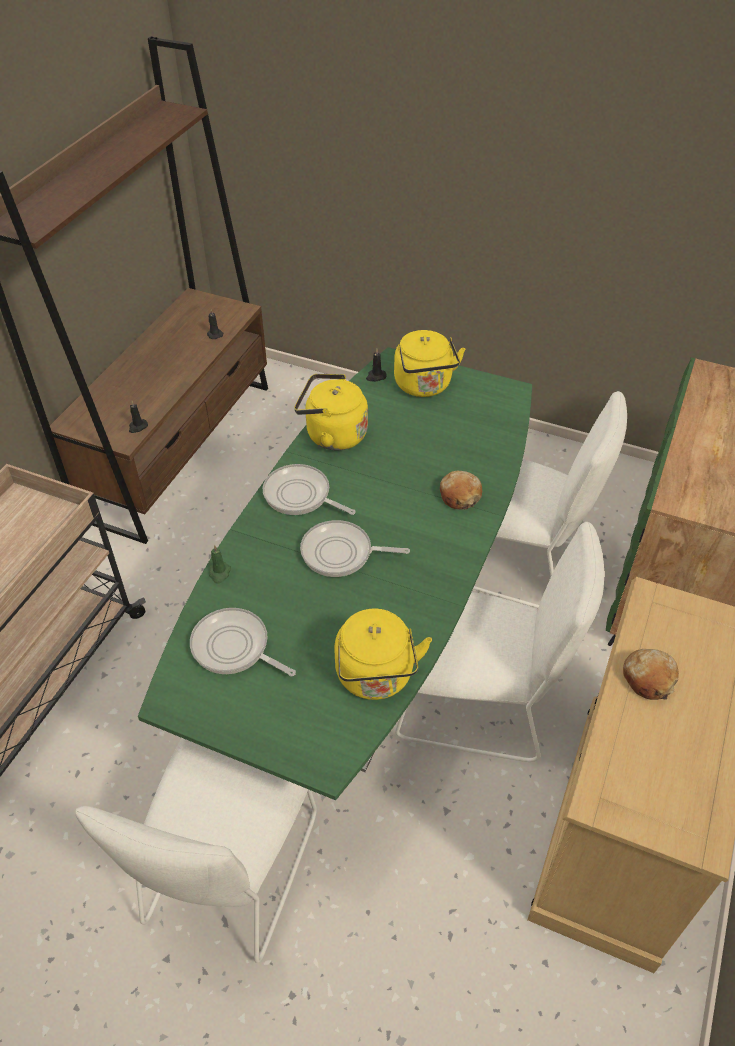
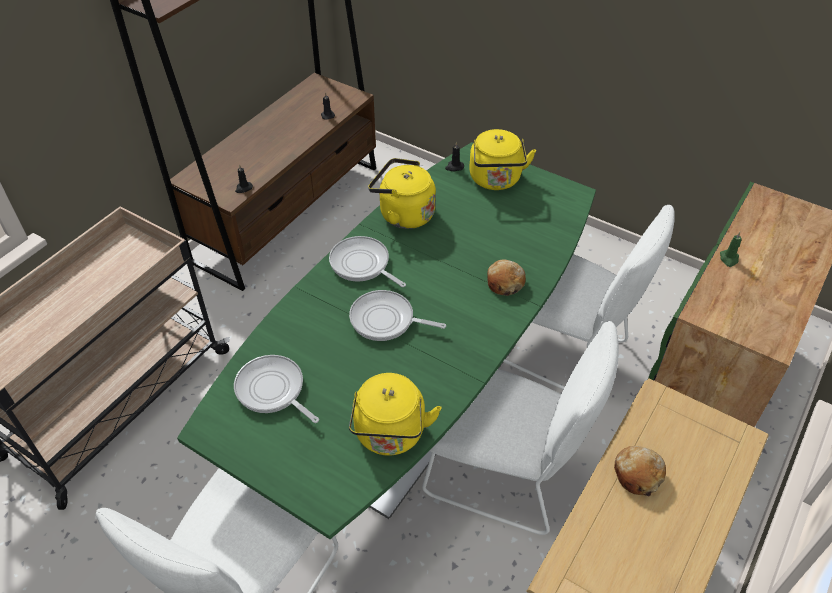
camera: 10 degrees right, 0 degrees up
(219, 573) = (276, 324): green candle -> green candle (729, 259)

